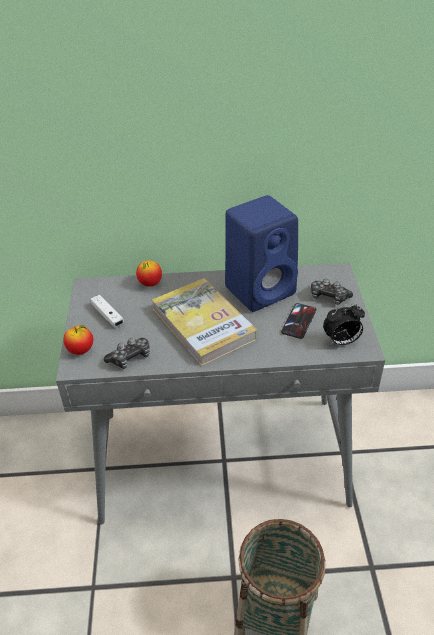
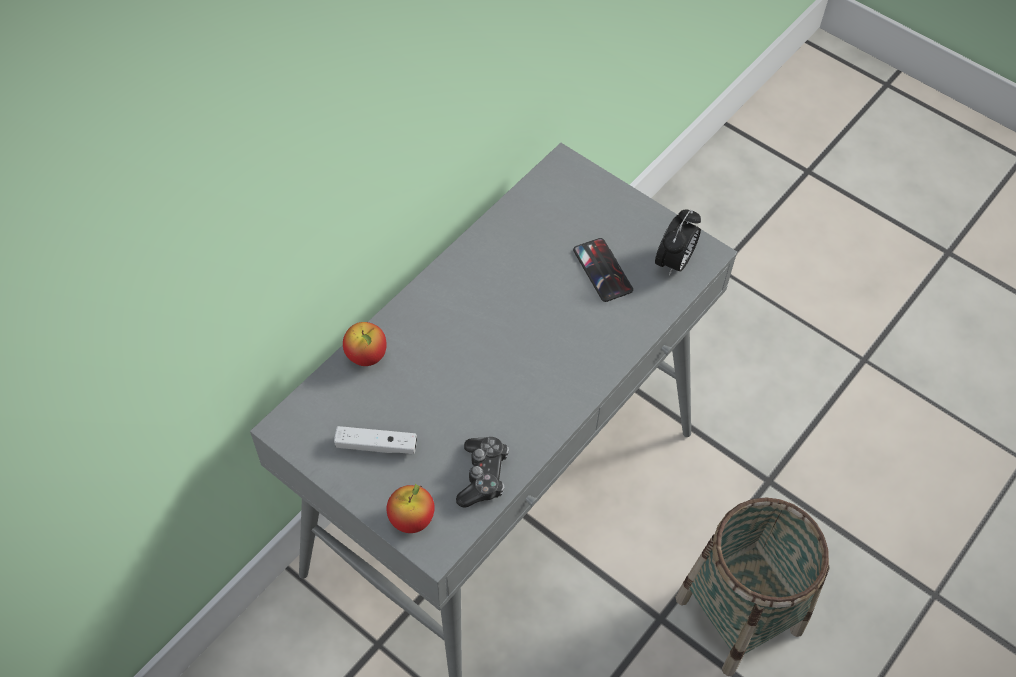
camera: 50 degrees left, 15 degrees up
(203, 324) = (506, 360): book -> none
(261, 289) = (511, 258): blue speaker -> none
(328, 297) = (595, 211): game controller -> none

